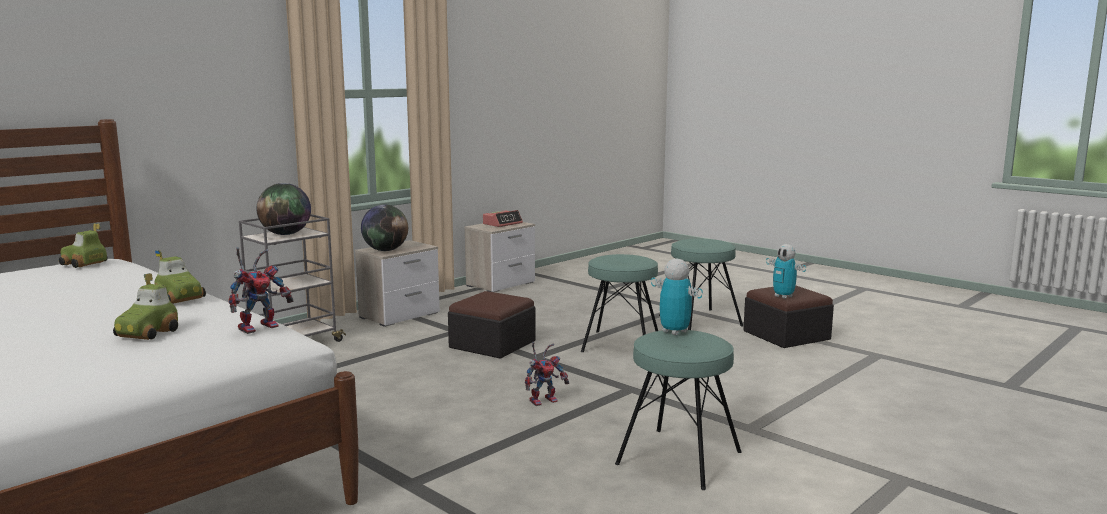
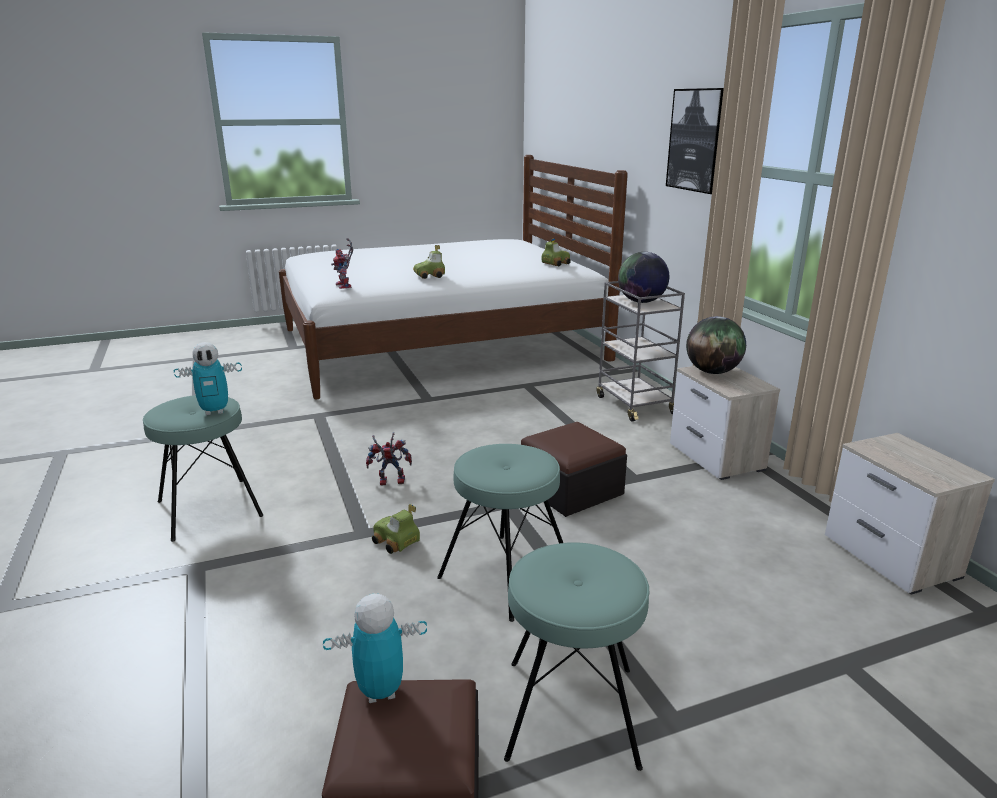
camera: 115 degrees right, 10 degrees up
(148, 333) = (363, 272): toy car -> toy car (395, 542)
(229, 74) = (697, 140): none -> picture
(502, 223) = (928, 464): alarm clock -> none
(544, 400) = (389, 482): toy robot -> toy robot turned 90 degrees clockwise

